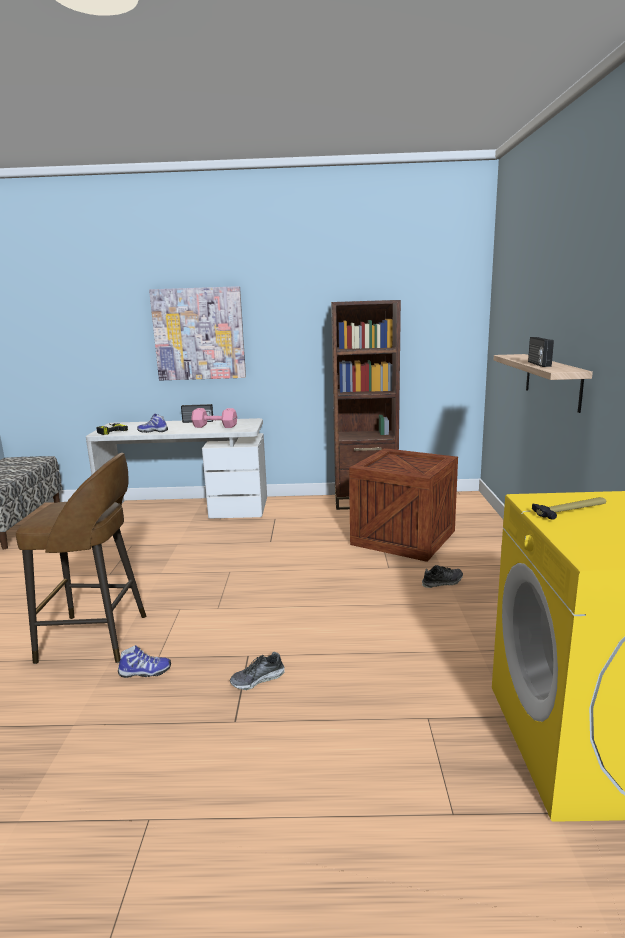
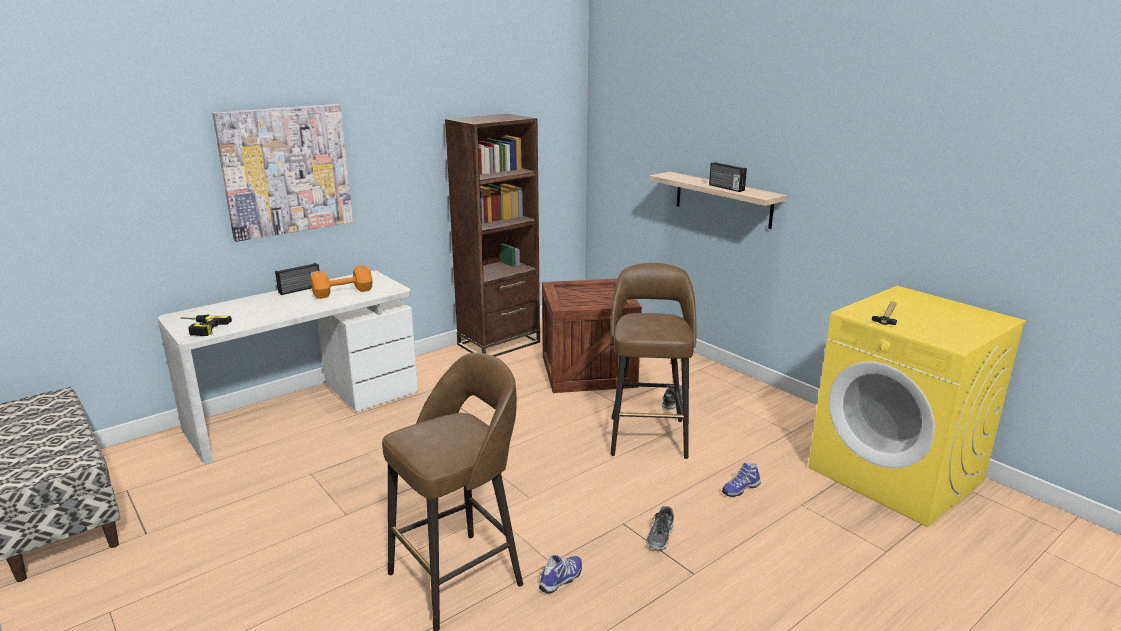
camera: 40 degrees left, 5 degrees up
(153, 431) = (272, 316): shoe -> shoe (740, 489)
(214, 426) = (341, 292): pink dumbbell -> orange dumbbell
(375, 600) = (648, 435): none -> brown stool

